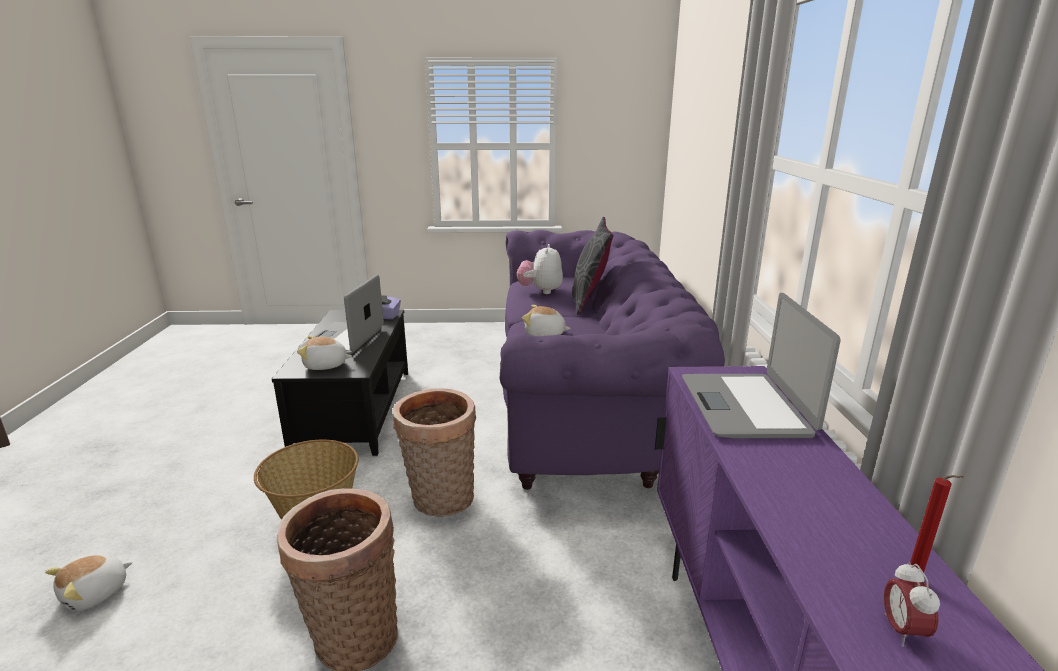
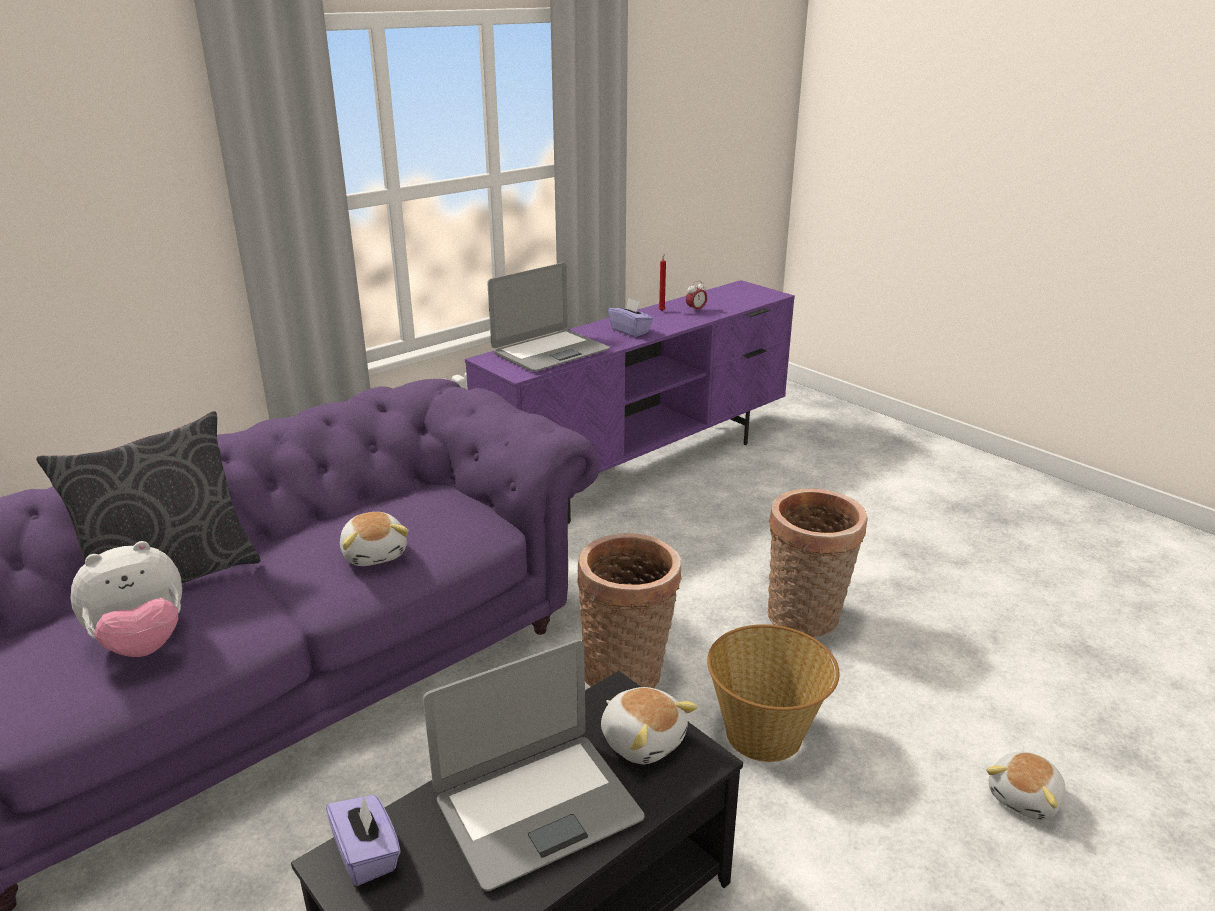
camera: 130 degrees left, 5 degrees up
(96, 593) = (1025, 798): plush toy -> plush toy turned 135 degrees clockwise
(795, 488) = (630, 331): none -> purple tissue box

